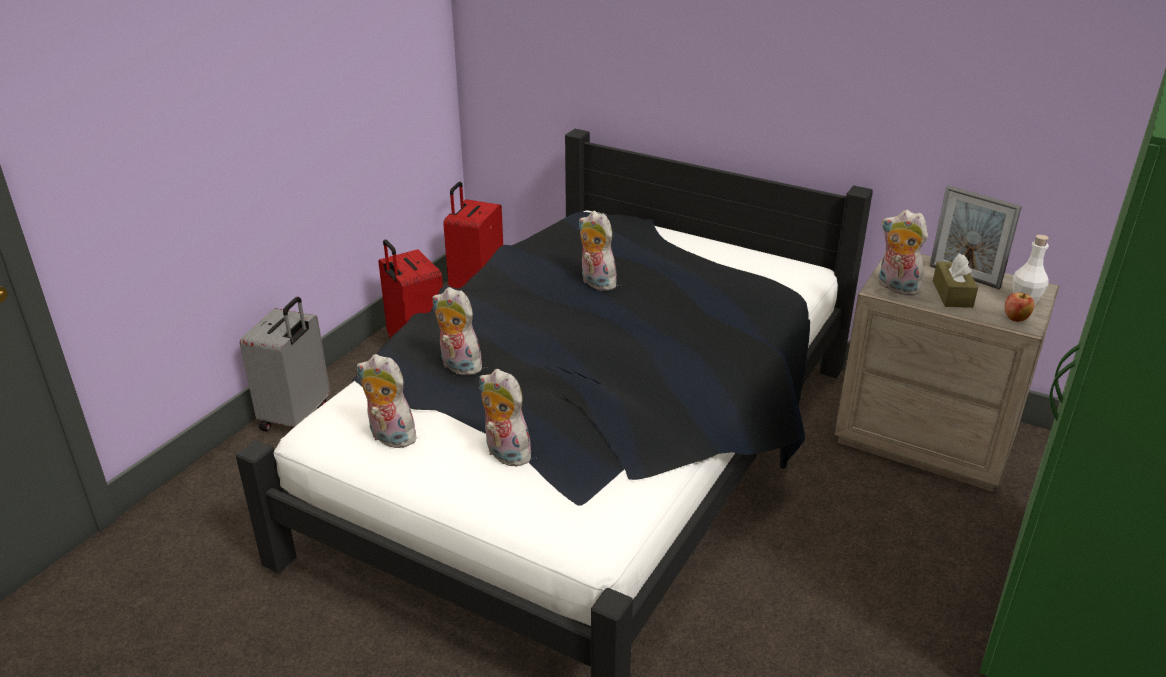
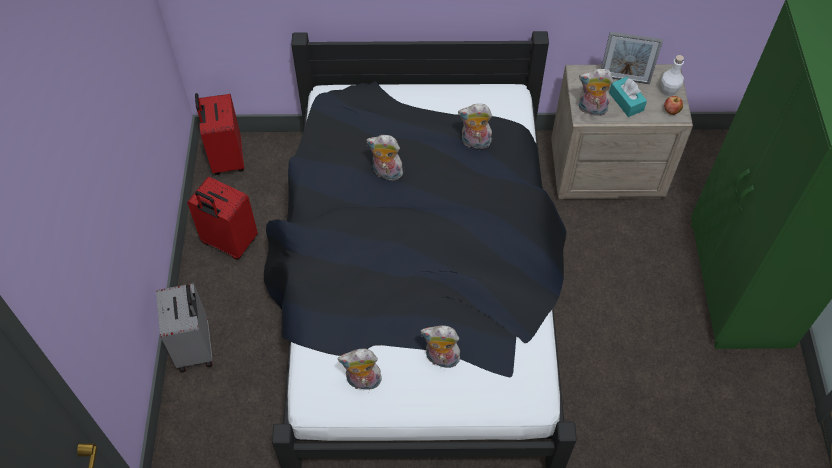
camera: 30 degrees left, 25 degrees up
(458, 366) = (358, 300): plush toy -> plush toy (475, 143)
(952, 294) = (626, 101): brown tissue box -> turquoise tissue box

